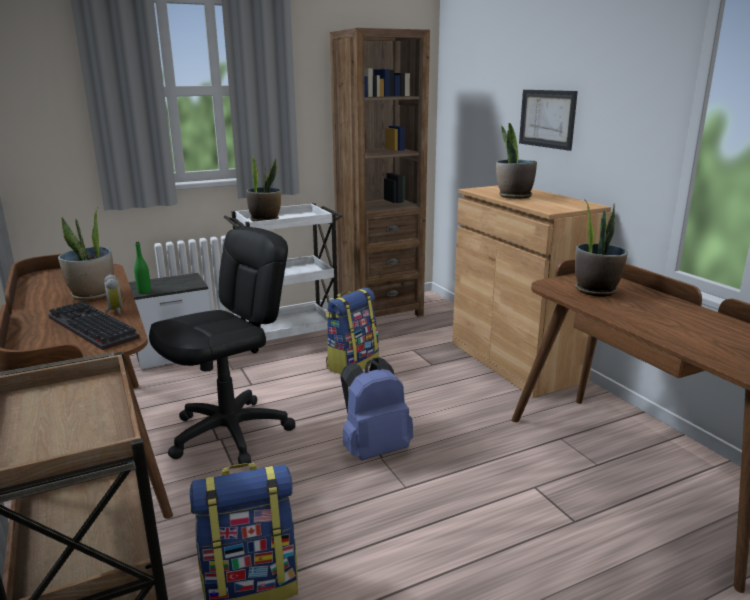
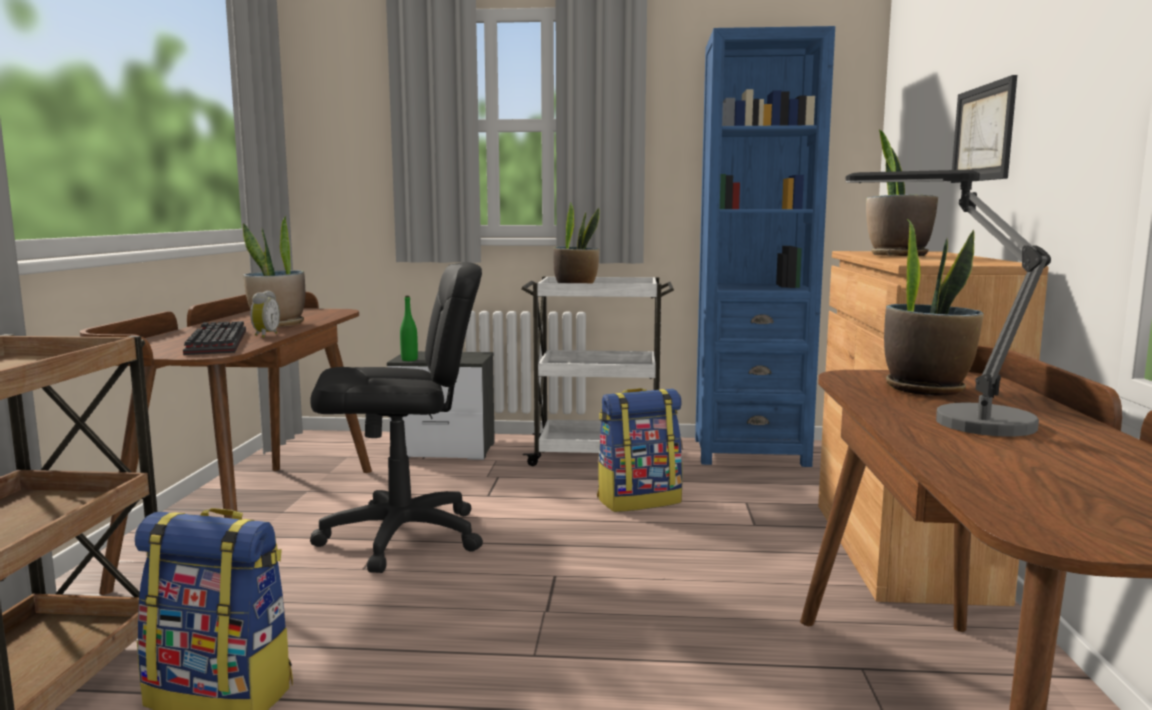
camera: 30 degrees right, 10 degrees down
(374, 449) = (547, 599): blue backpack -> none
(379, 311) = (750, 452): brown bookcase -> blue bookcase
(641, 313) = (955, 418): none -> table lamp

